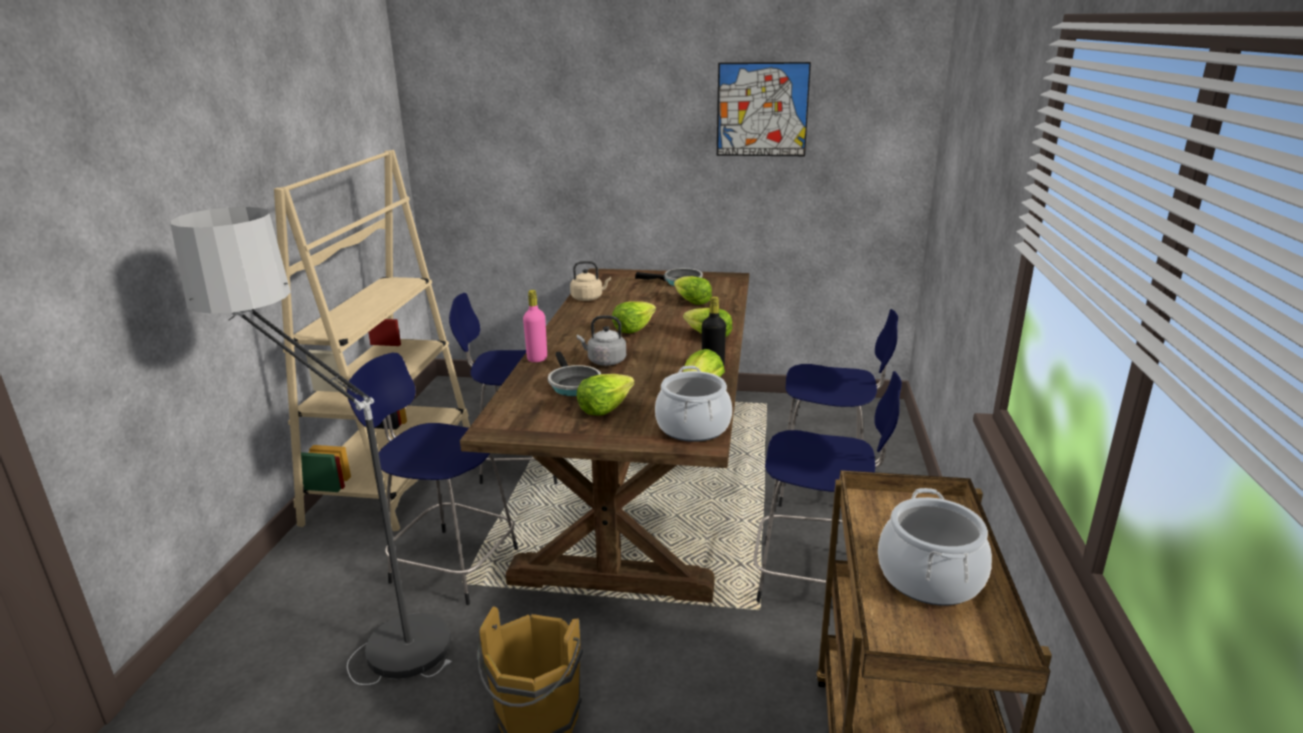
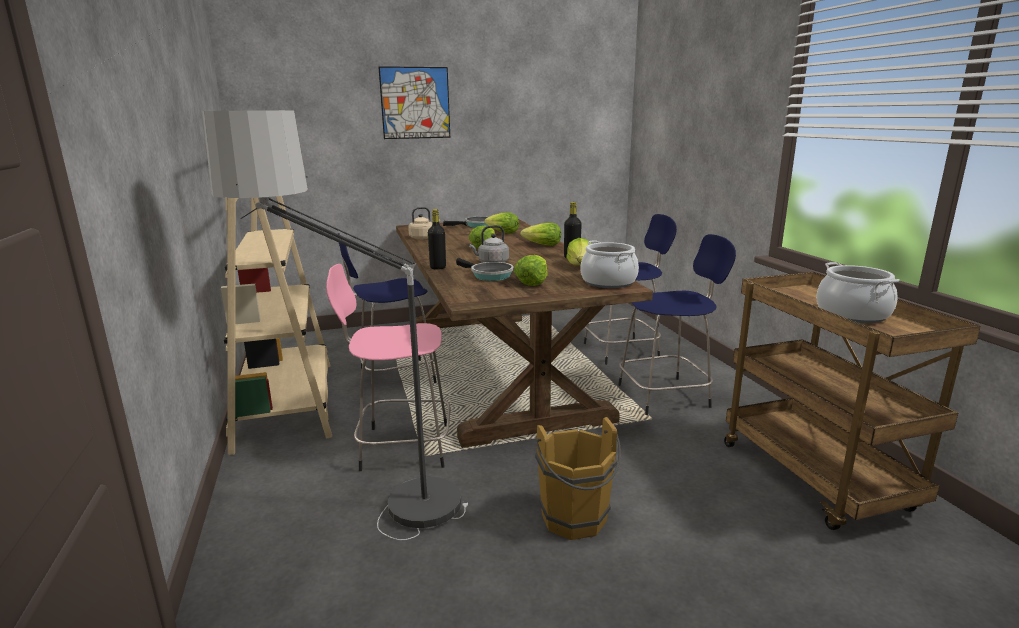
camera: 25 degrees left, 5 degrees down
(451, 564) = (401, 447): blue stool -> pink stool
(537, 359) = (438, 267): pink bottle -> black bottle
(762, 110) = (521, 96): picture -> picture (415, 103)

